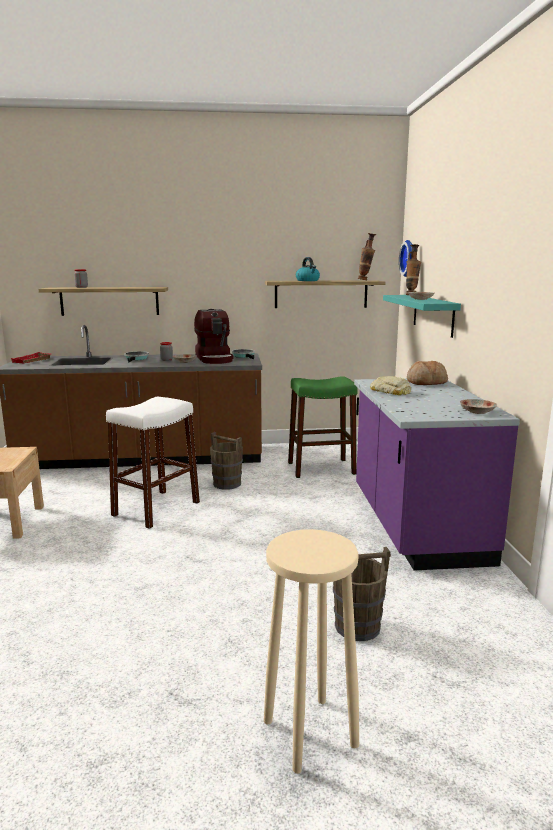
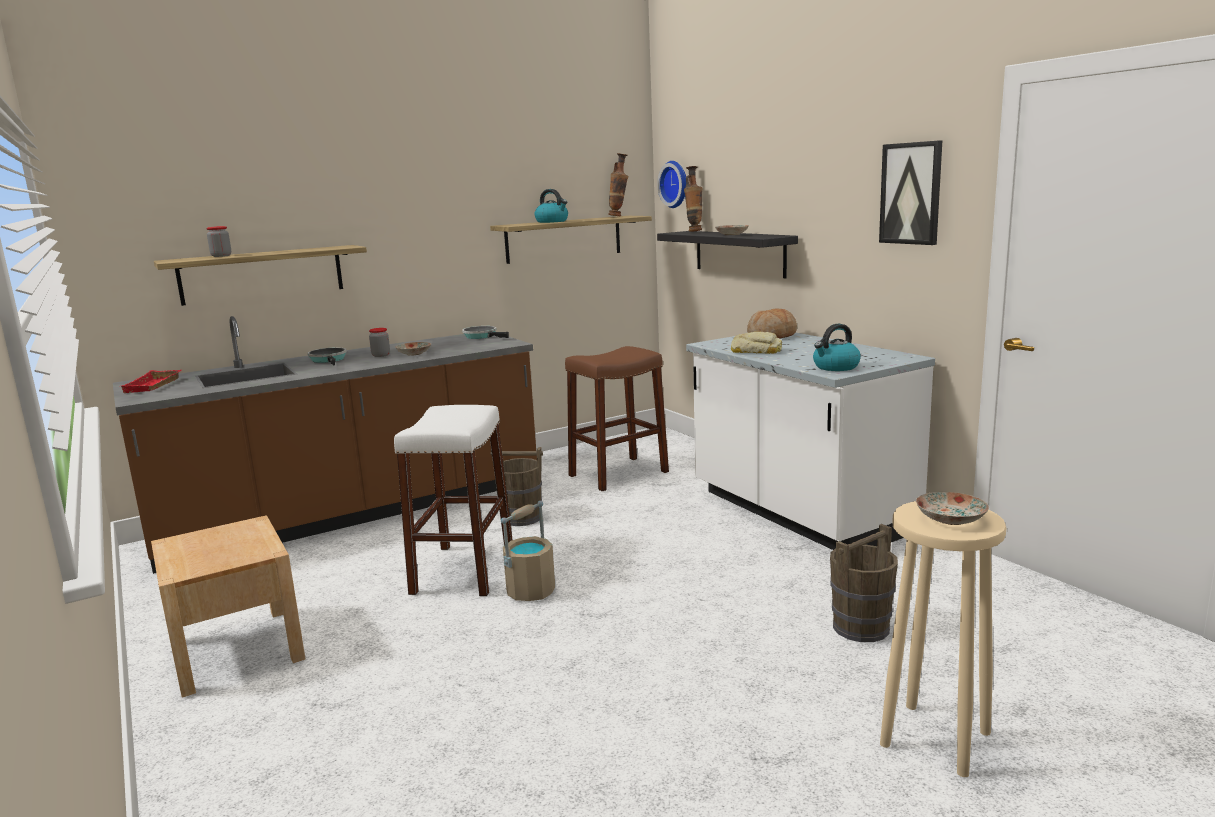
camera: 25 degrees left, 0 degrees up
(176, 532) = (531, 591): none -> beige bucket
(215, 359) = (448, 345): coffee machine -> none
(321, 468) = (618, 474): green stool -> brown stool
(416, 526) = (799, 512): purple counter -> white counter
(421, 413) = (835, 367): none -> kettle
(433, 314) = (739, 253): turquoise shelf -> black shelf
(477, 412) = (885, 357): plate -> plate (950, 519)
(521, 272) = (911, 193): none -> picture

